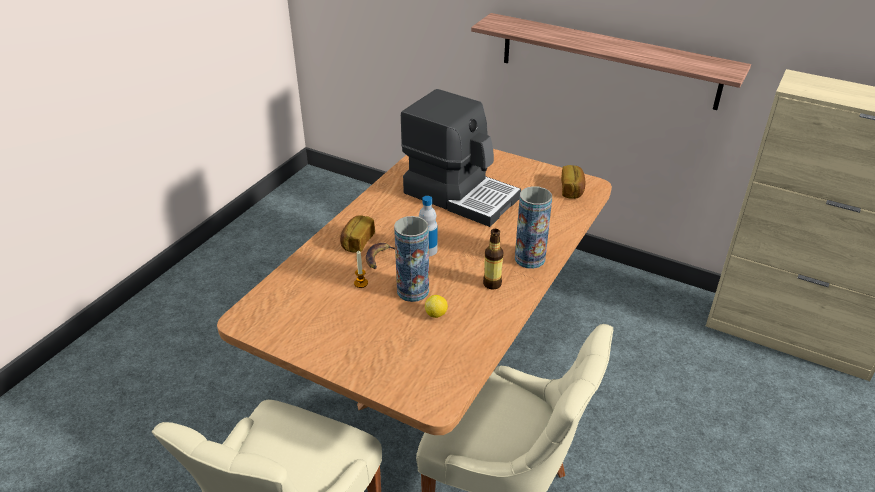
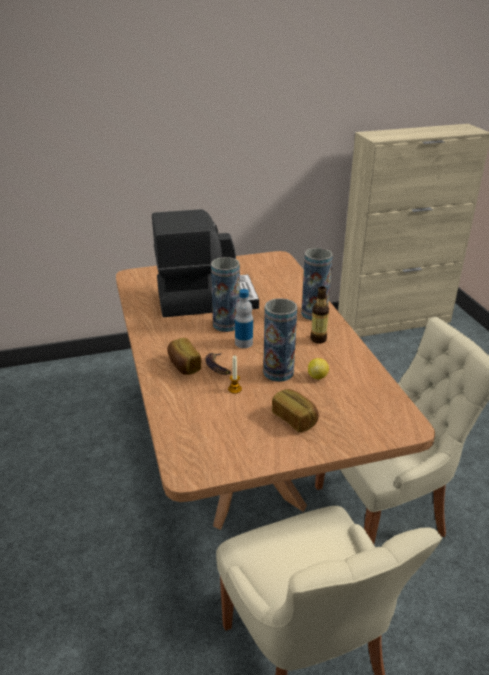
camera: 45 degrees left, 5 degrees down
(440, 226) = (226, 324): none -> vase
(572, 190) = (271, 264): bread -> bread (295, 418)
(608, 60) = (226, 165): shelf -> none

